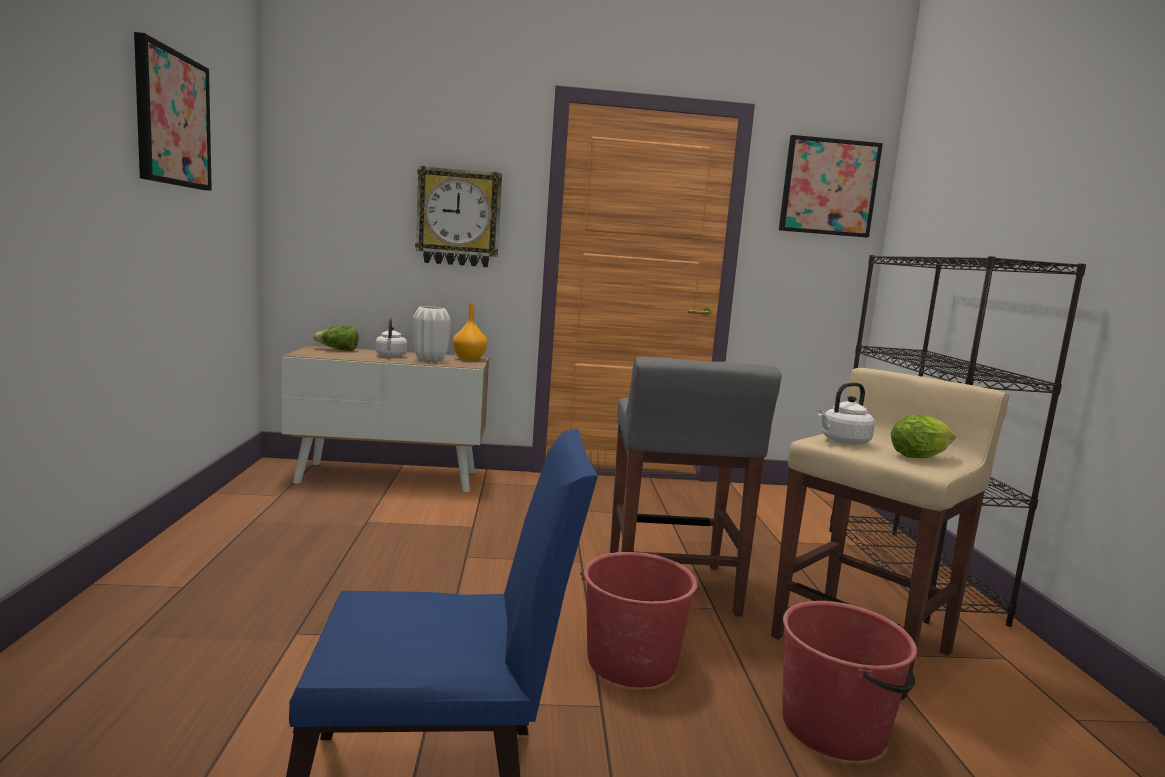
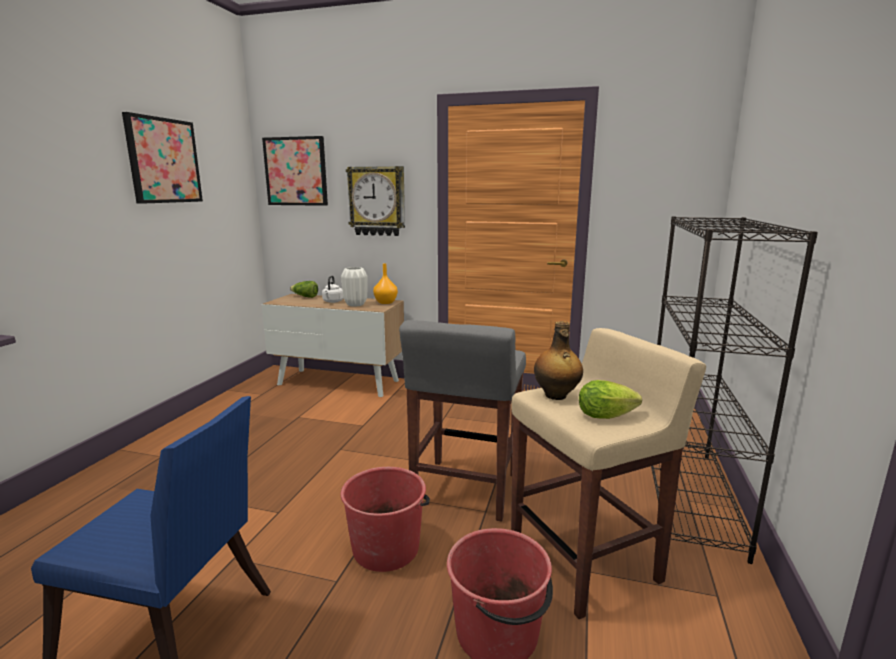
camera: 20 degrees right, 5 degrees up
(828, 187) = (670, 151): picture -> picture (296, 171)
(843, 442) = (556, 396): white kettle -> bottle

